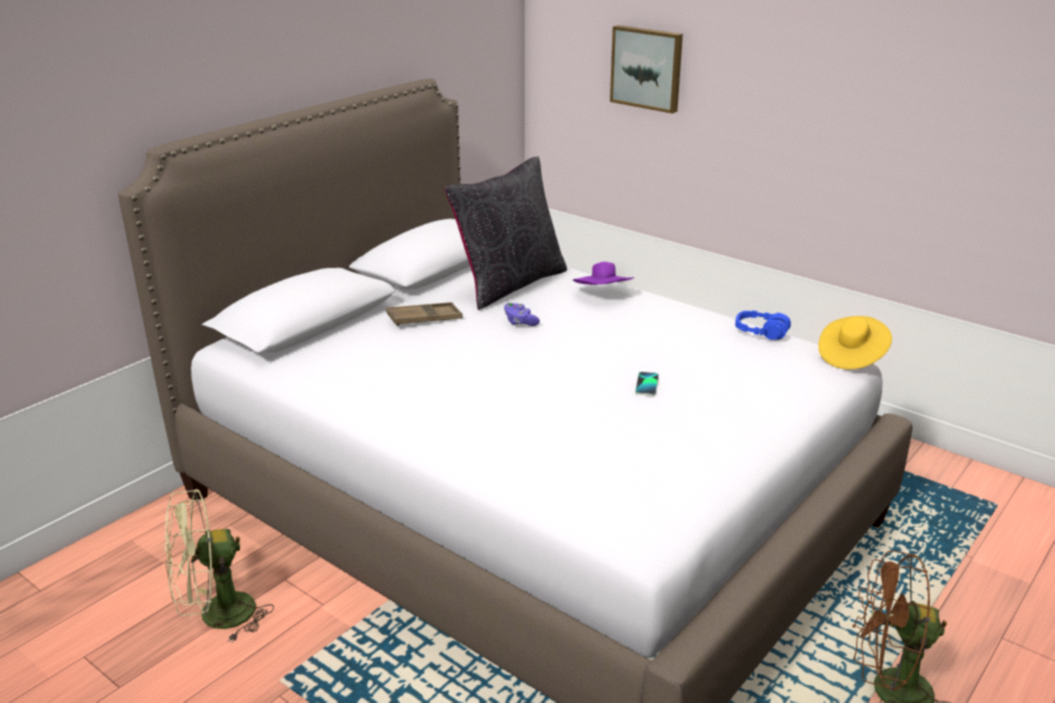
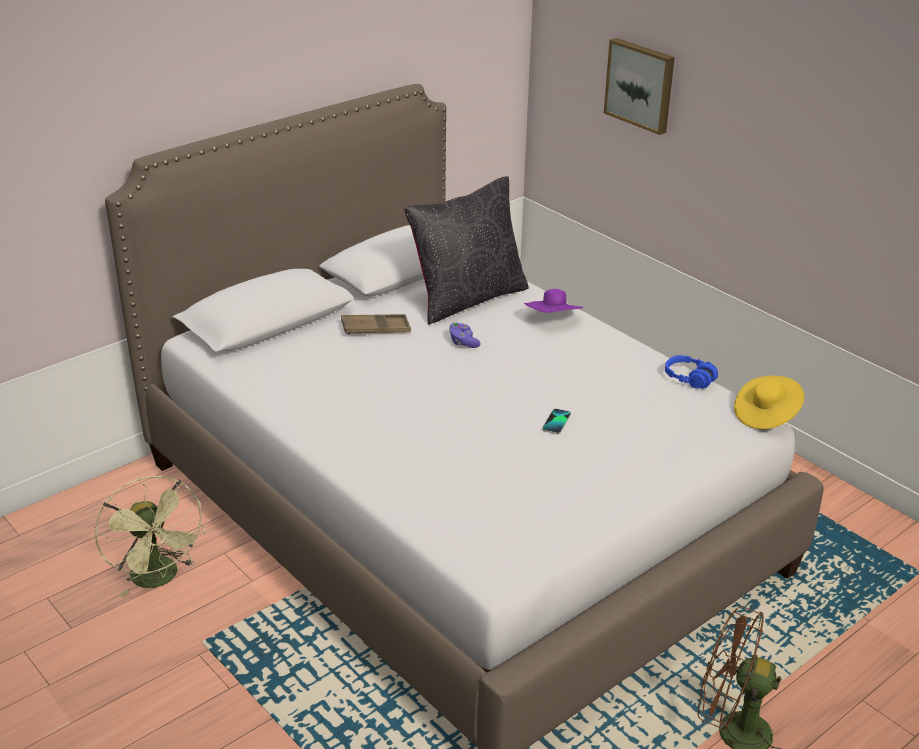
camera: 10 degrees right, 5 degrees up
(216, 617) = (159, 579): green fan -> green fan turned 105 degrees counterclockwise

